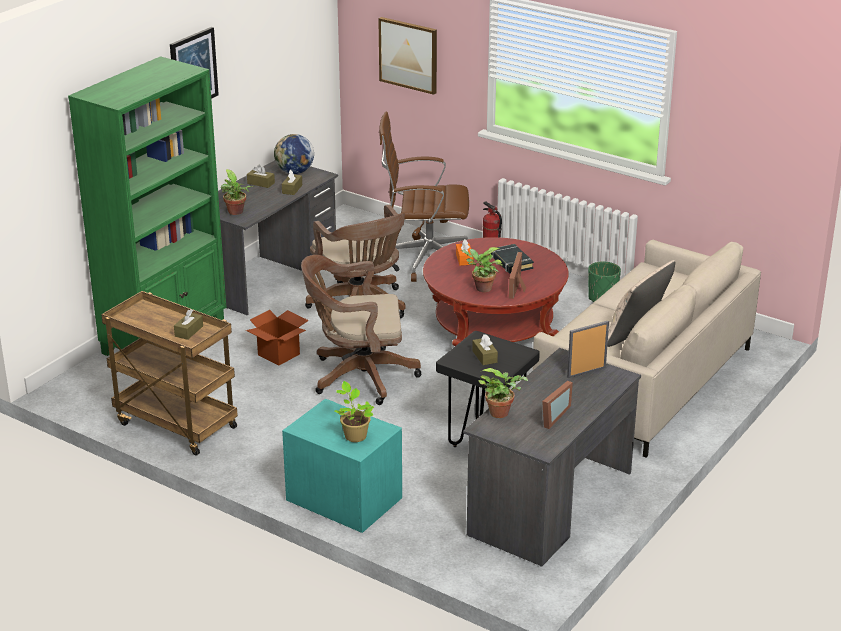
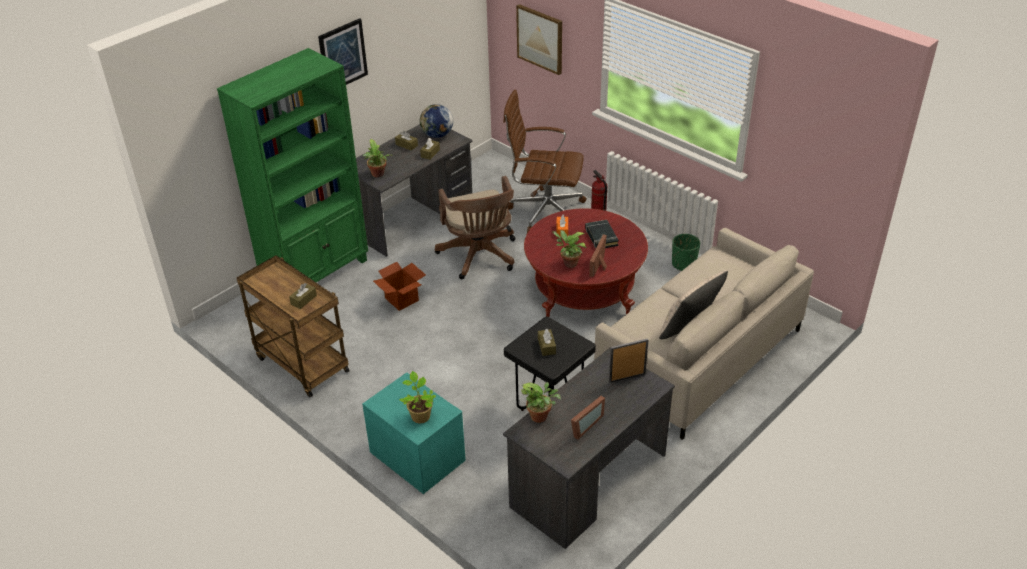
camera: 10 degrees right, 10 degrees up
(358, 377) = (460, 328): brown office chair -> none

